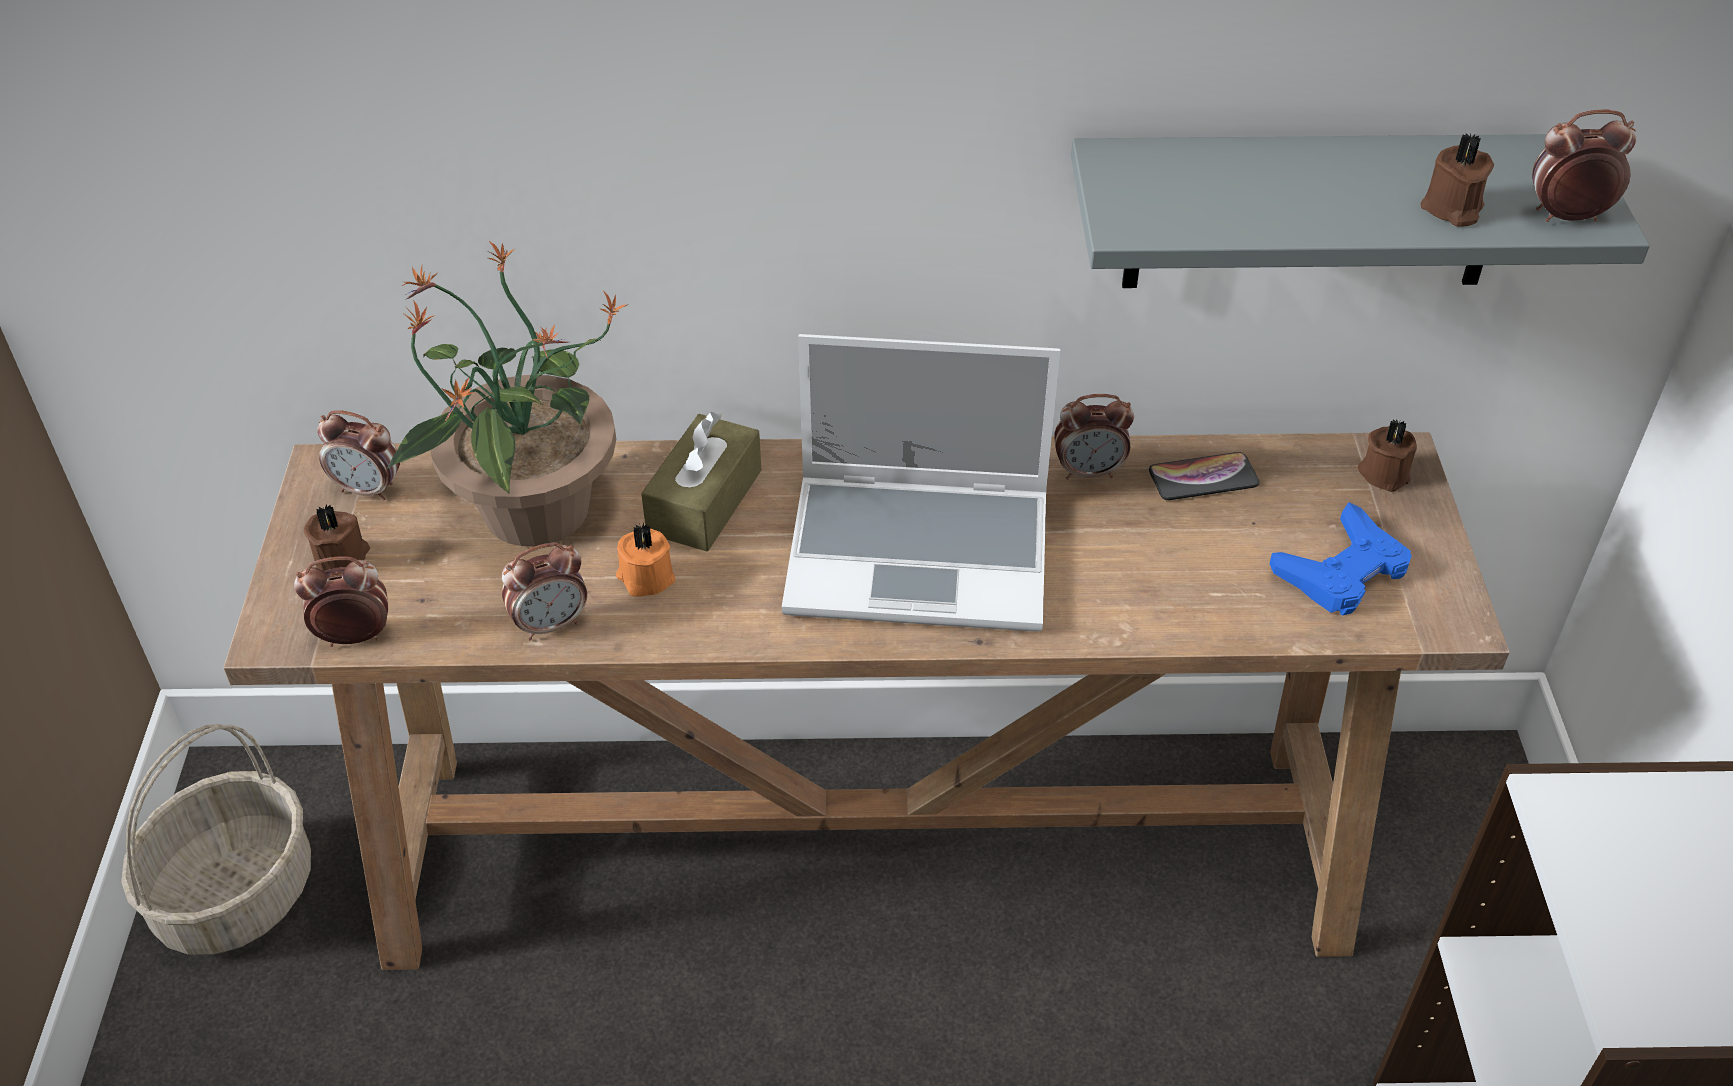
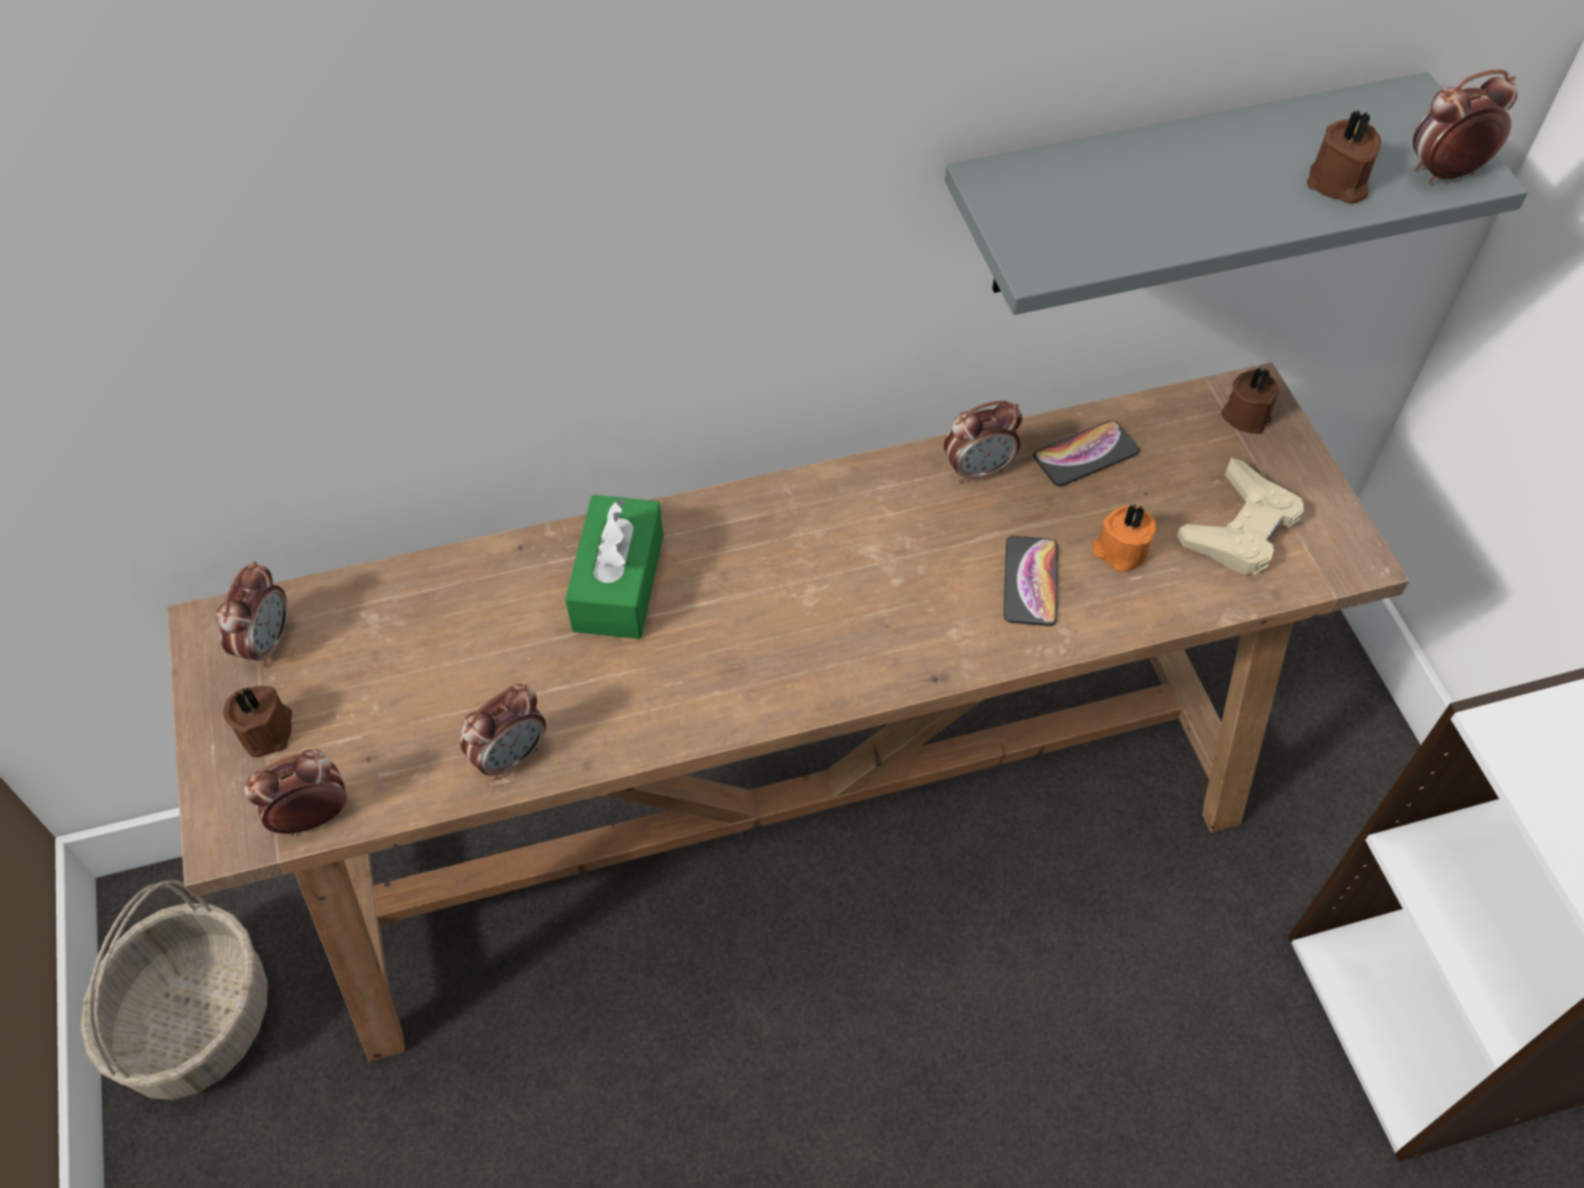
camera: 15 degrees left, 10 degrees up
(368, 489) = (266, 643): alarm clock -> alarm clock turned 75 degrees counterclockwise
(532, 511) = (447, 631): potted plant -> none
(645, 578) = (588, 682): orange candle -> orange candle (1120, 551)
(704, 501) = (618, 582): brown tissue box -> green tissue box
(922, 554) = (850, 595): laptop -> none
(1106, 577) = (1030, 581): none -> phone
(1342, 571) = (1240, 528): blue game controller -> beige game controller

